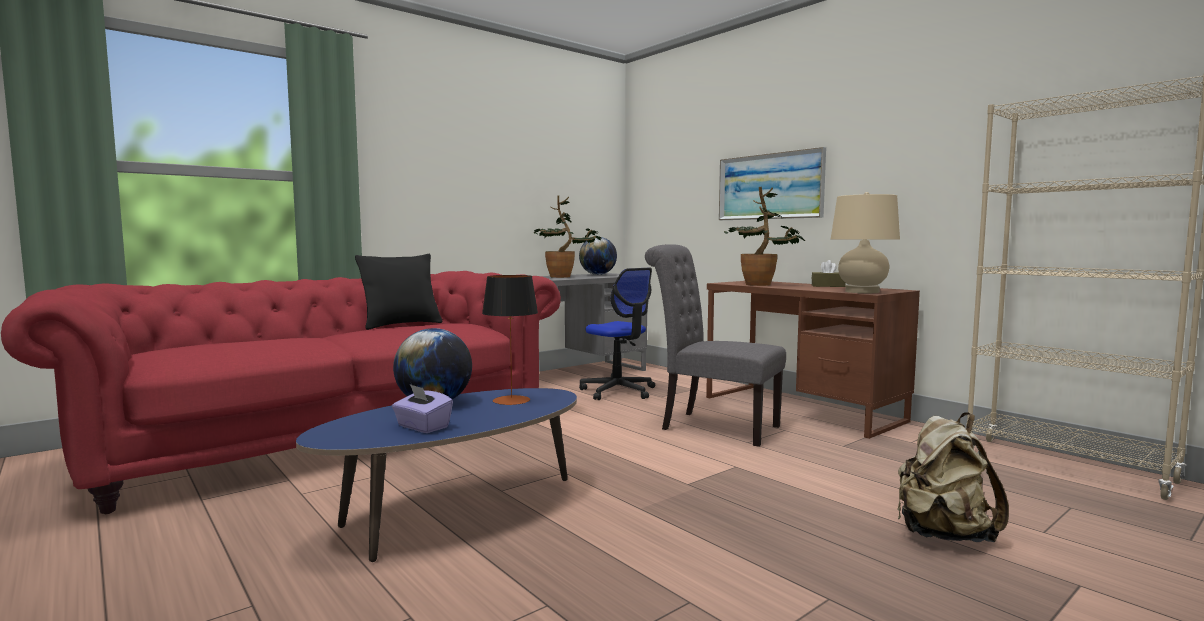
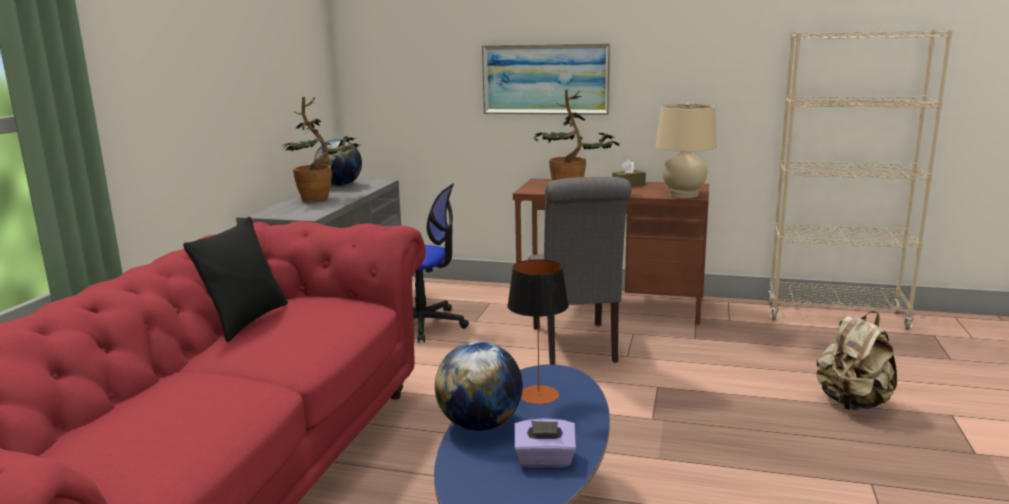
camera: 35 degrees left, 10 degrees up
(713, 427) = (576, 346): grey chair -> grey chair turned 90 degrees counterclockwise

